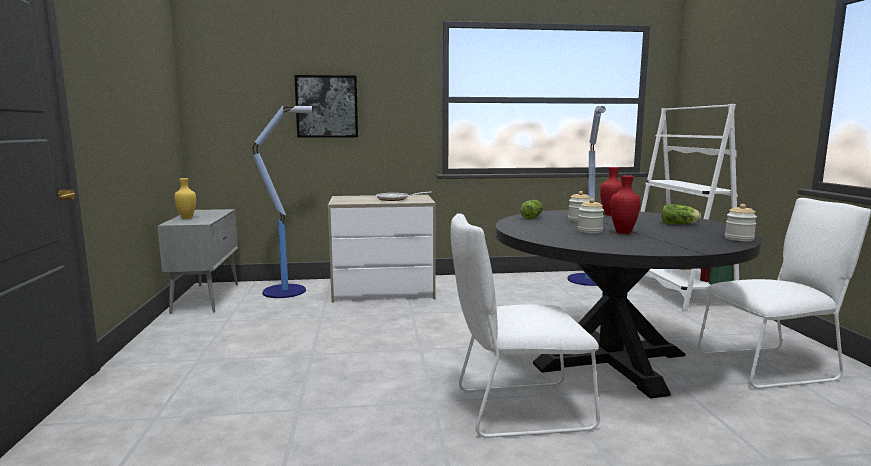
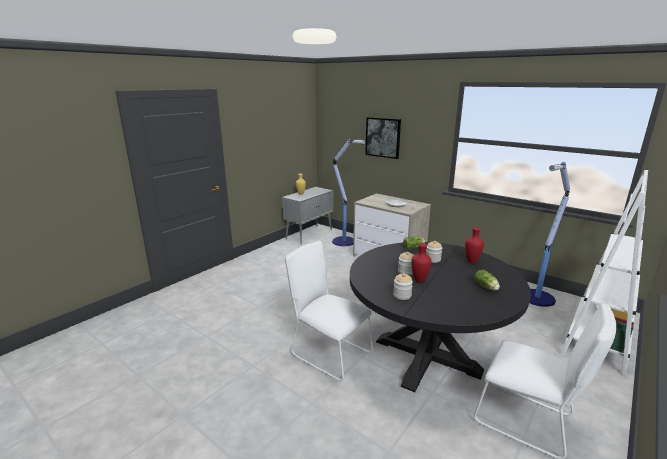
camera: 45 degrees right, 10 degrees up
(739, 239) = (474, 315): jar -> jar (402, 295)

